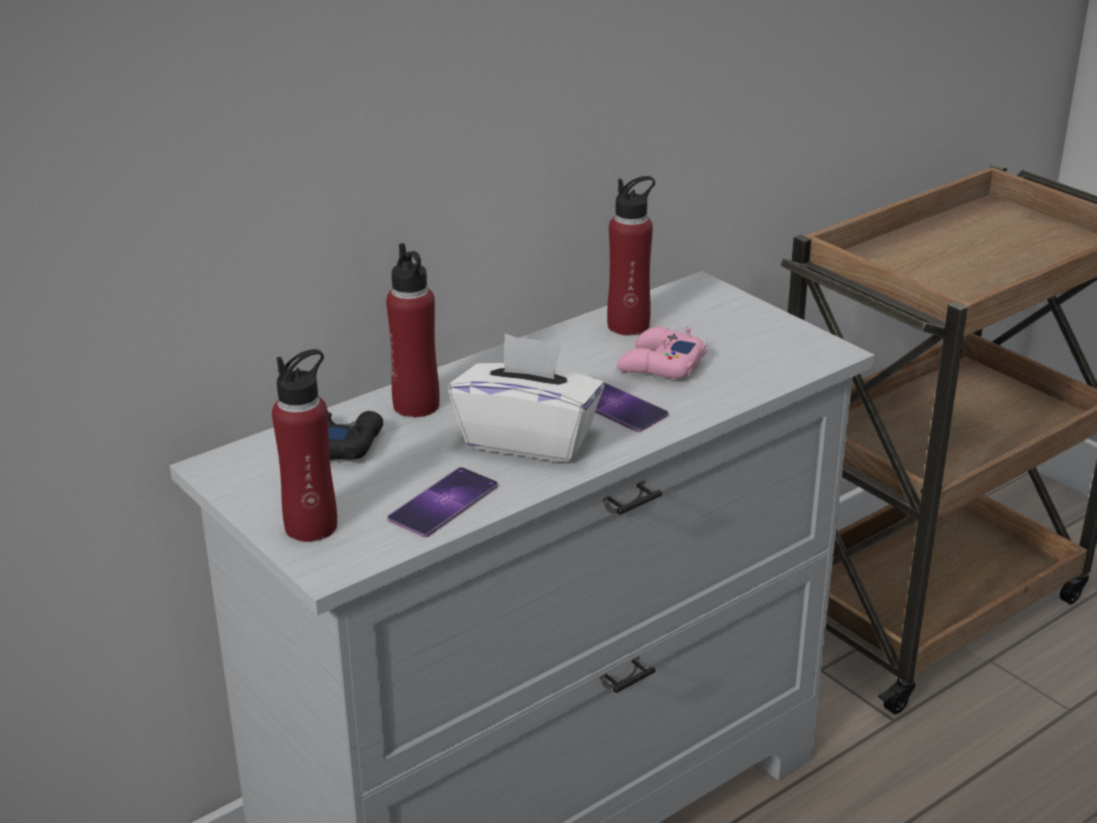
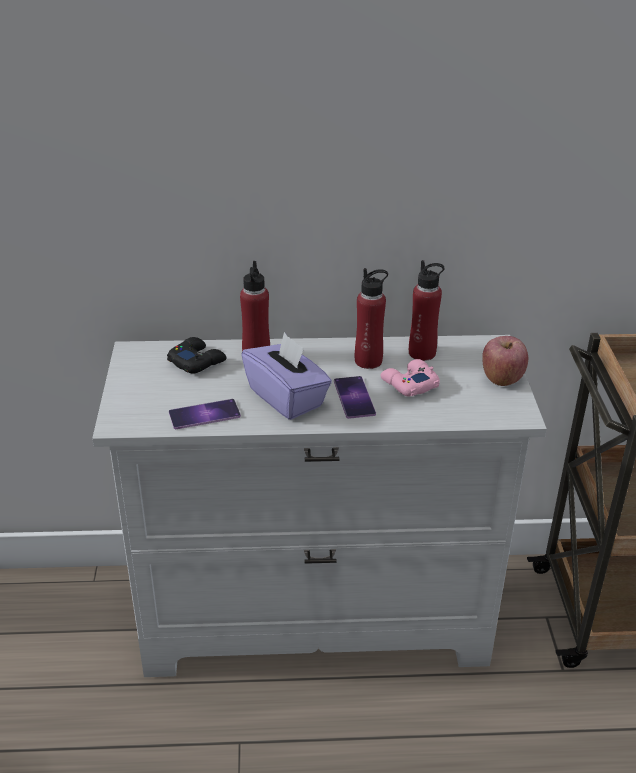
camera: 35 degrees right, 5 degrees up
(311, 526) = (133, 400): red bottle -> red bottle (368, 361)
(529, 439) = (287, 398): white tissue box -> purple tissue box
(758, 320) = (502, 378): none -> apple

